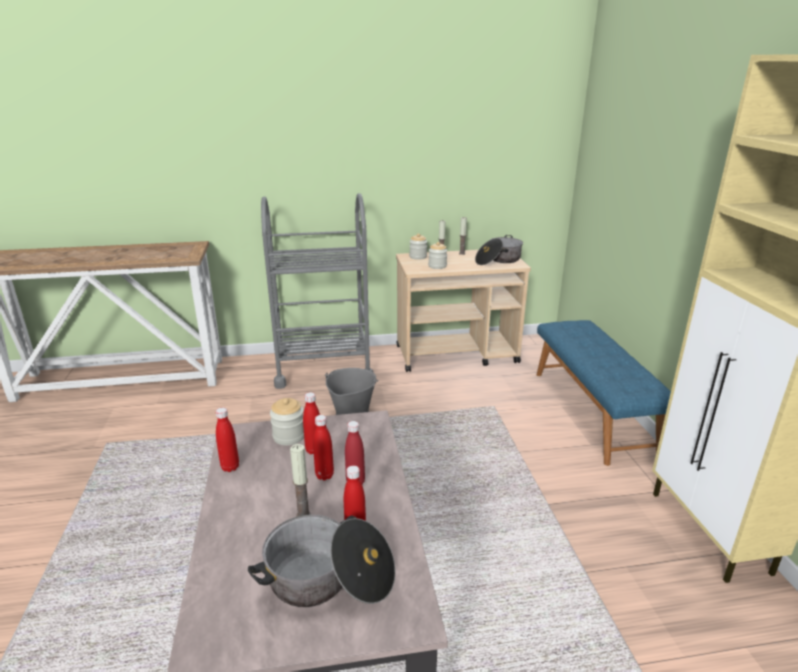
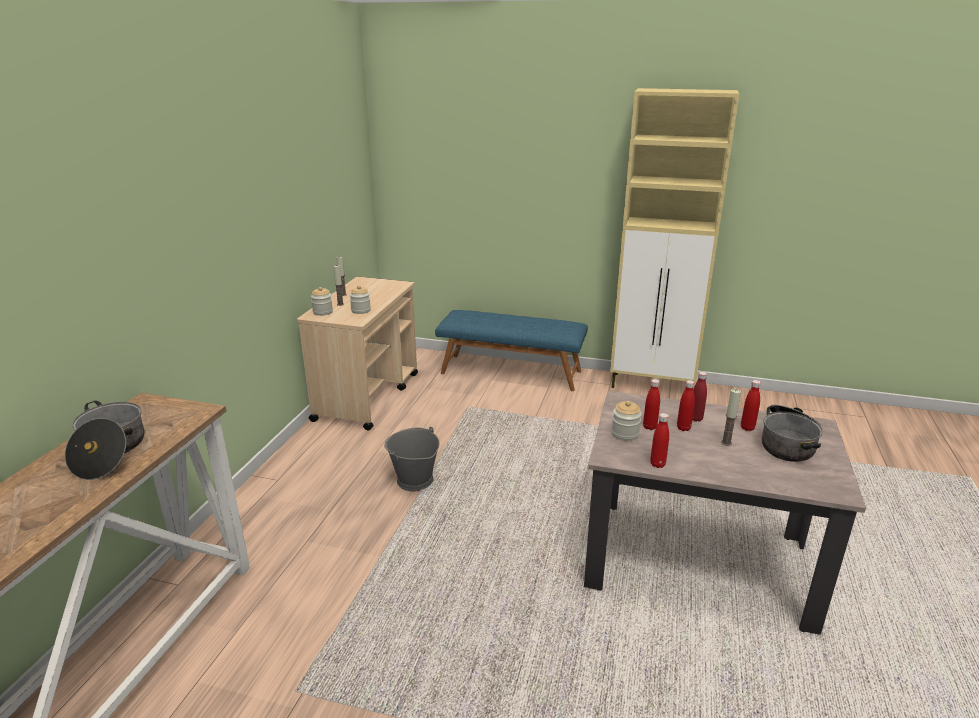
camera: 65 degrees left, 0 degrees up
(323, 367) = (300, 477): grey cart -> none
(498, 260) = (381, 287): cooking pot -> cooking pot (110, 452)

